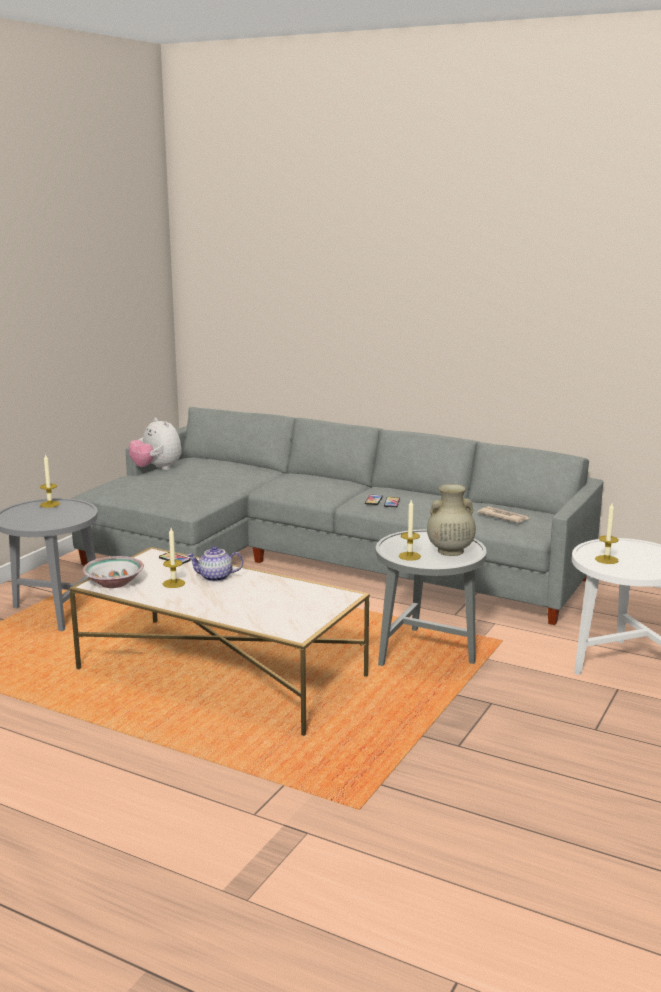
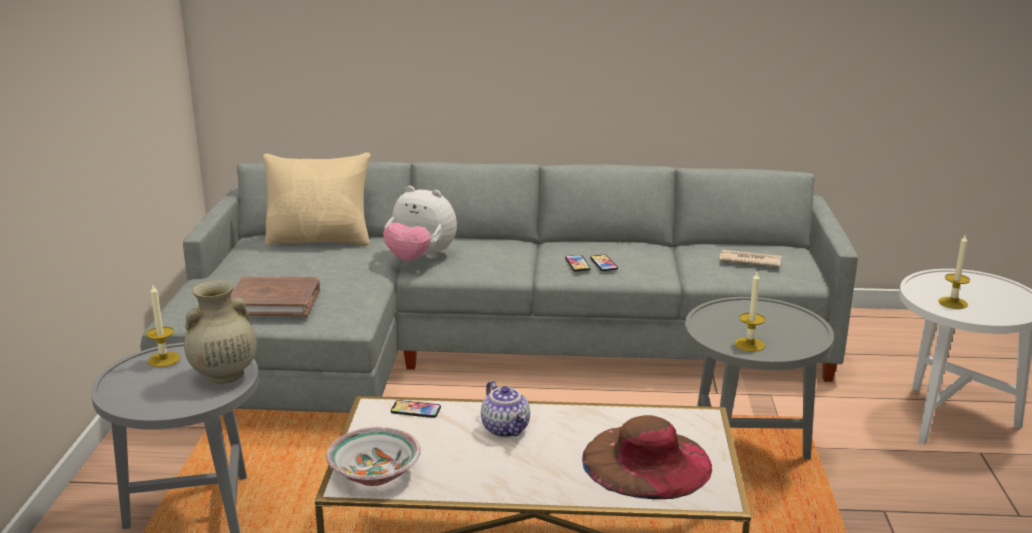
camera: 25 degrees left, 5 degrees up
(154, 491) = (274, 301): none -> brown book
(157, 469) = (231, 263): plush toy -> plush toy (420, 259)
(173, 583) = (461, 453): candle -> none
(215, 577) = (507, 429): teapot -> teapot turned 90 degrees counterclockwise
(224, 464) = (320, 240): none -> beige pillow
(277, 608) = (646, 461): none -> brown hat
(449, 551) = (783, 327): beige vase -> beige vase (223, 375)

